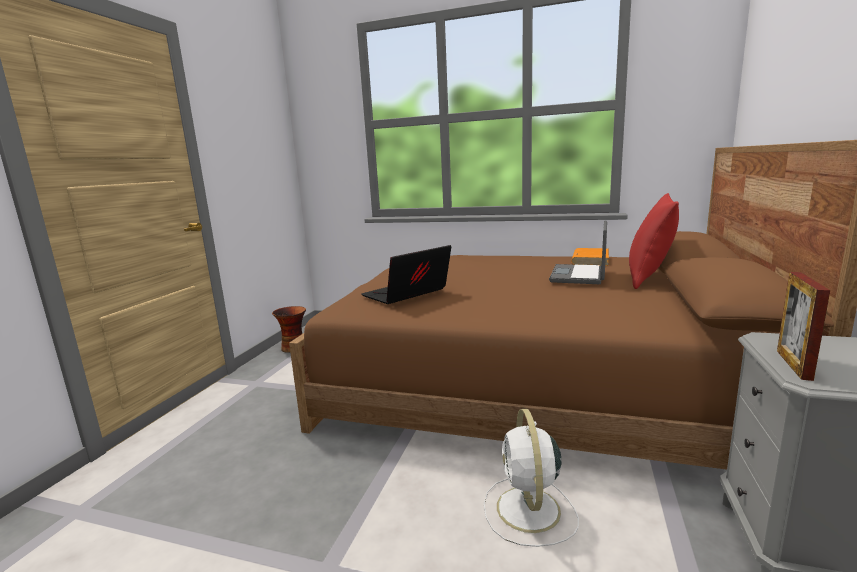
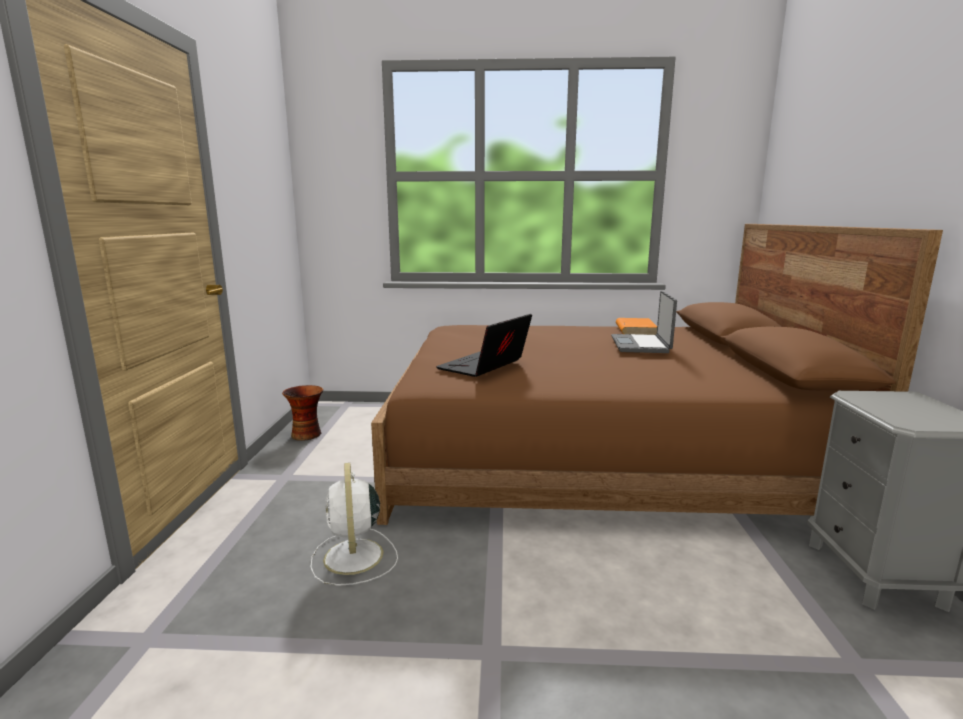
camera: 15 degrees left, 0 degrees up
(528, 511) = (654, 572): white fan -> white fan (353, 558)
(649, 279) = (706, 348): red pillow -> none
(793, 364) = (890, 414): picture frame -> none

